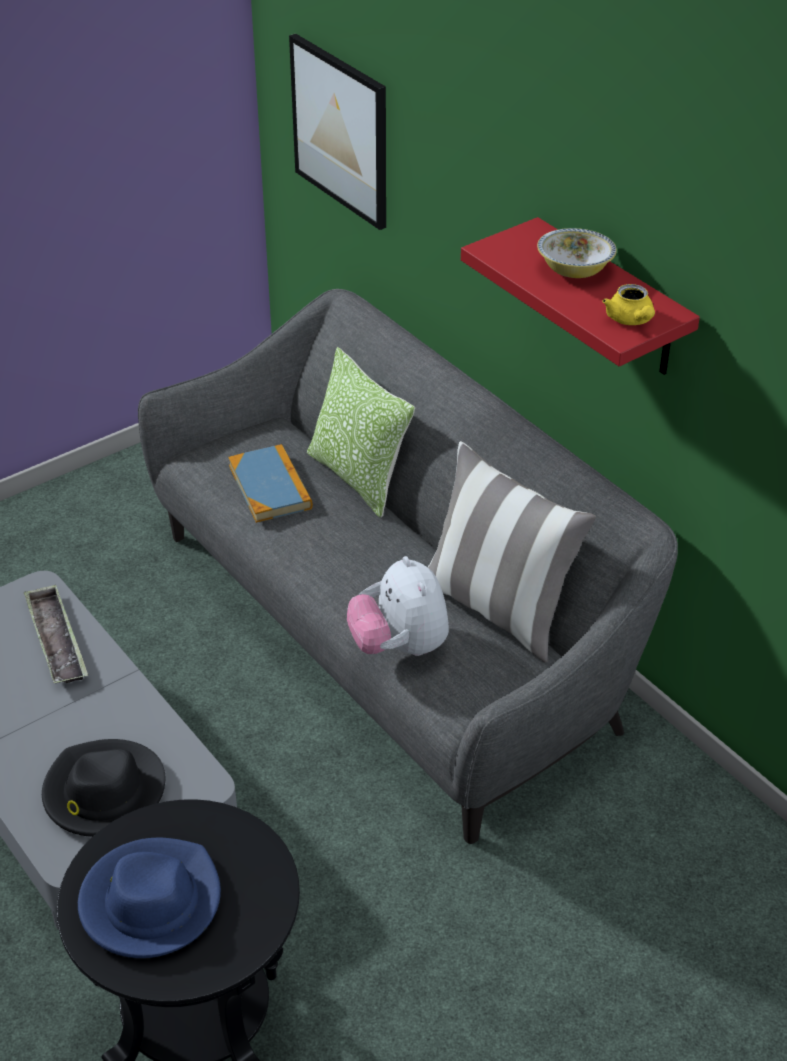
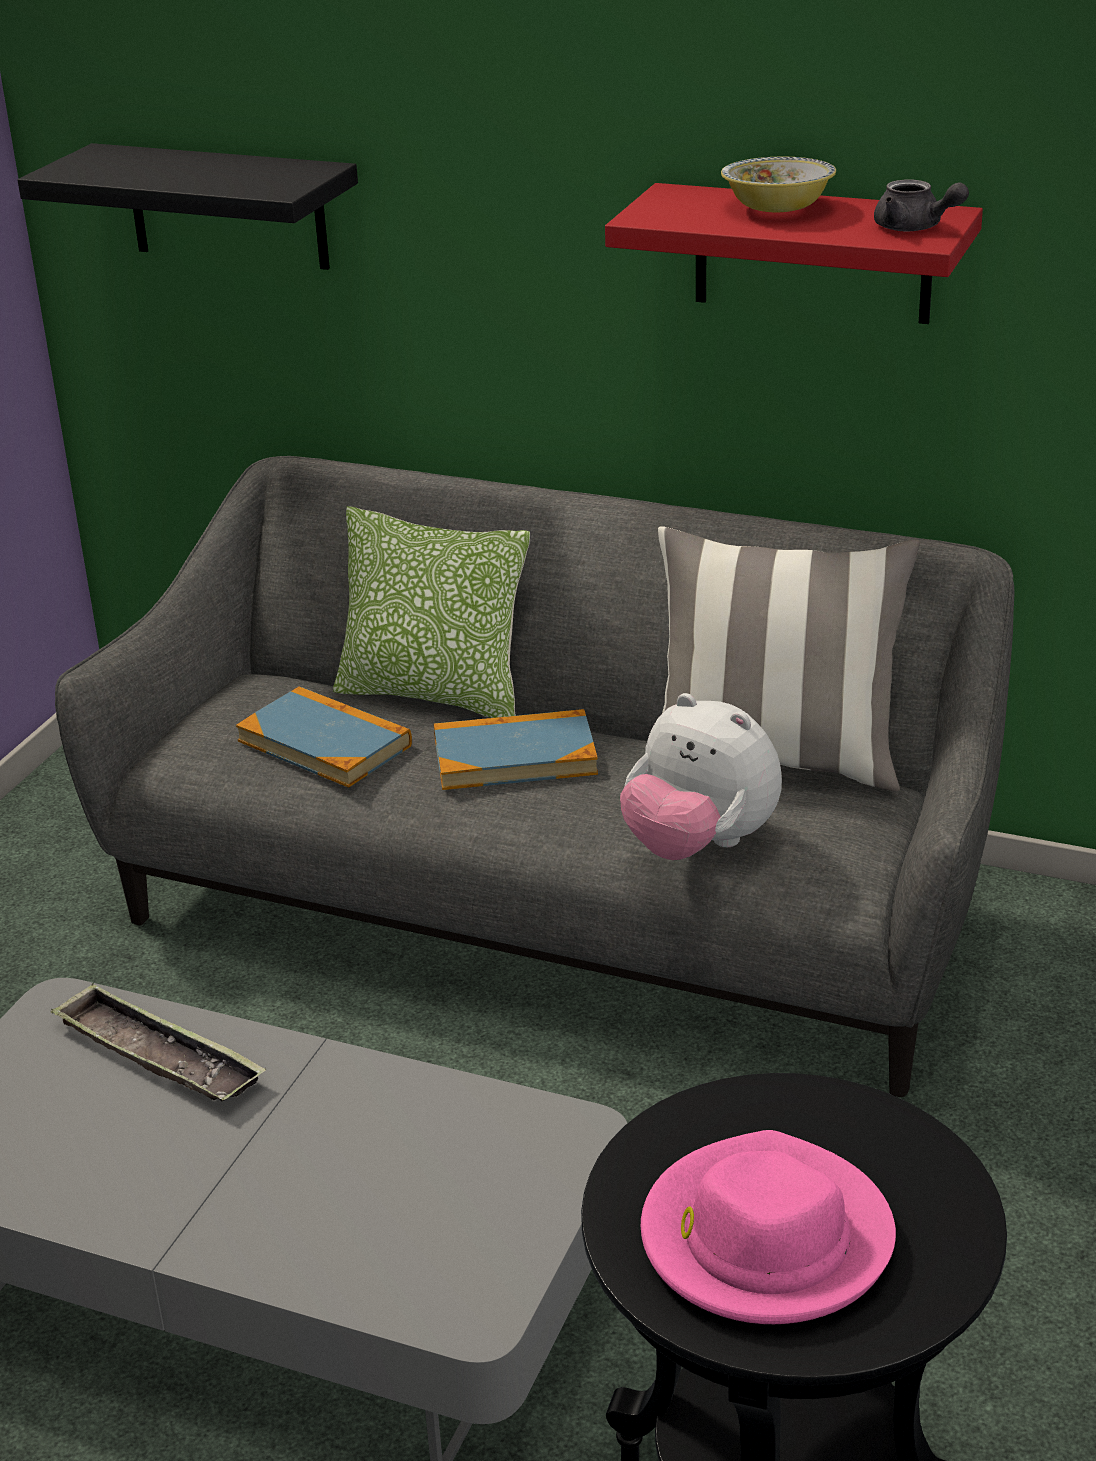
camera: 30 degrees left, 10 degrees down
(103, 792) = (436, 1207): black hat -> none
(150, 902) = (764, 1239): blue hat -> pink hat
(341, 130) = (227, 206): picture -> black shelf
(358, 541) = (515, 756): none -> book
(631, 320) = (914, 228): yellow teapot -> grey teapot

